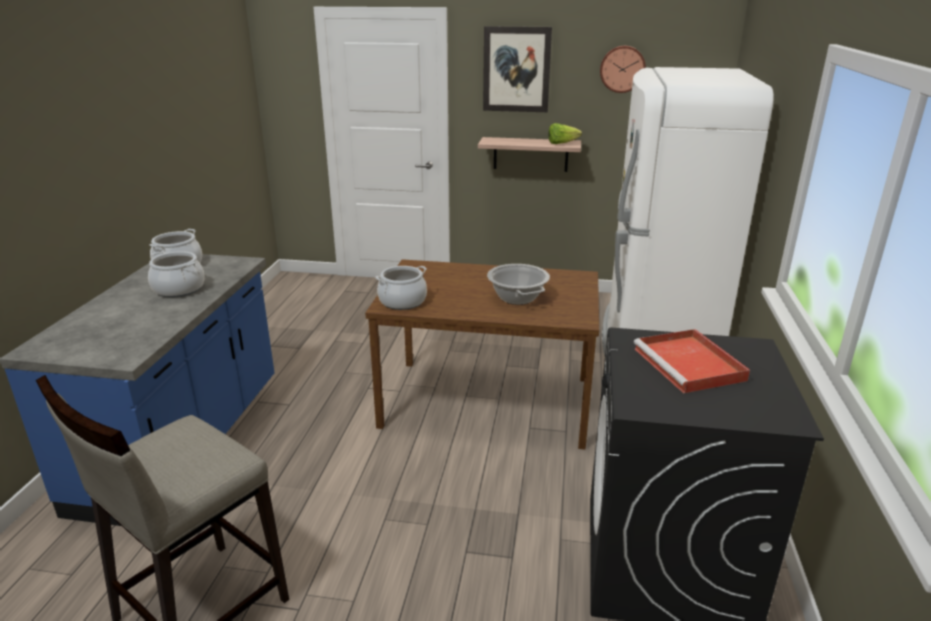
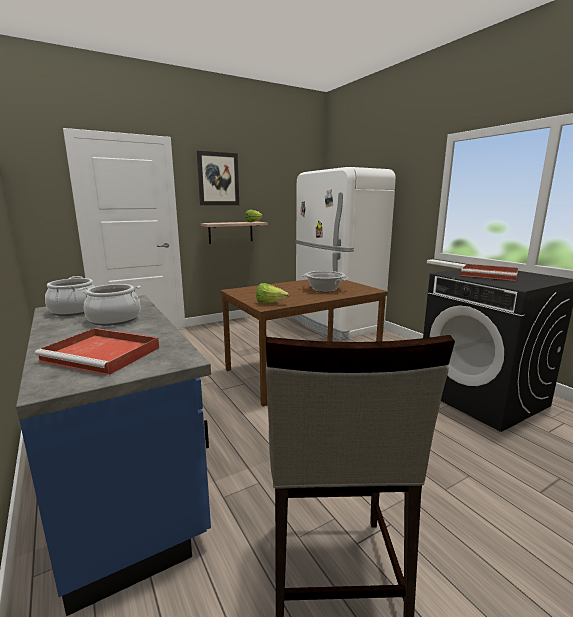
camera: 40 degrees left, 10 degrees down
(102, 330) = (103, 354): none -> red tray
(402, 301) = (270, 303): cooking pot -> lettuce
(622, 69) = (275, 179): wall clock -> none

